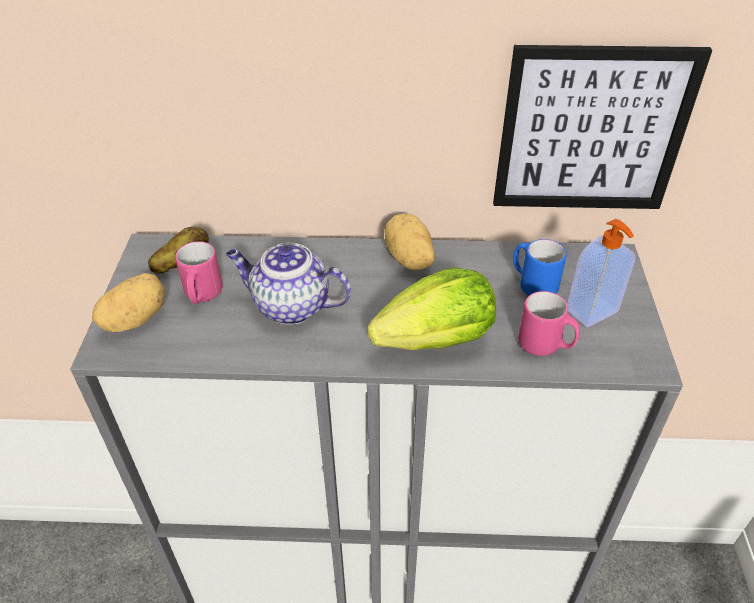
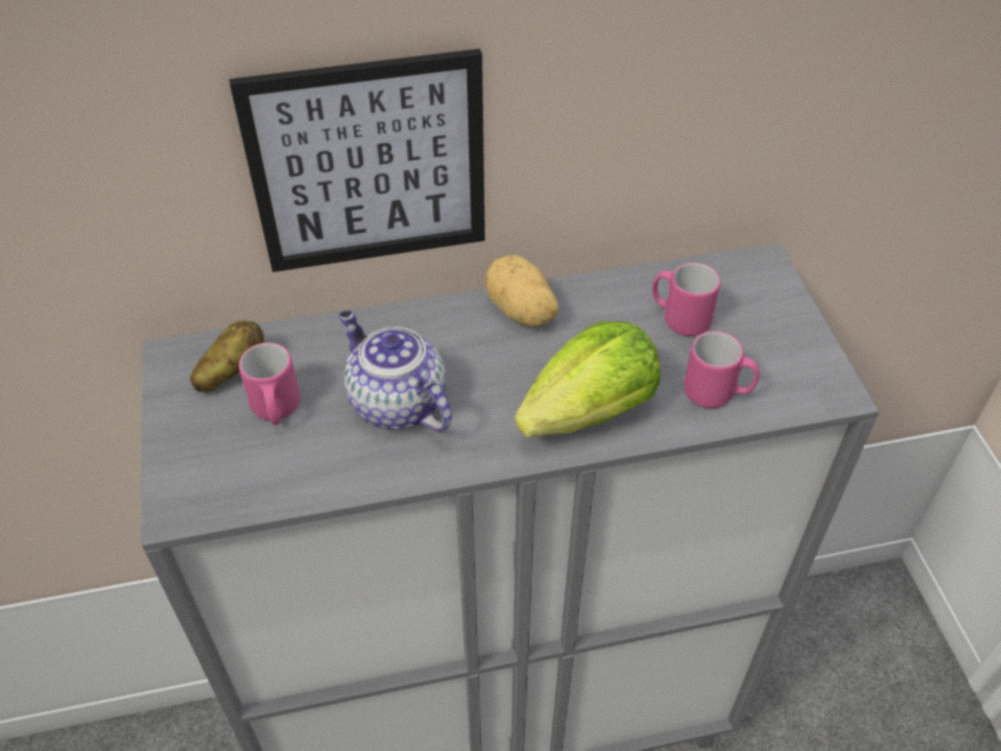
camera: 15 degrees left, 5 degrees up
(134, 319) = (199, 460): potato -> none
(290, 306) = (395, 403): teapot -> teapot turned 45 degrees clockwise
(532, 284) = (679, 318): blue mug -> pink mug
(591, 131) = (723, 121): picture -> picture (368, 164)
(593, 312) = (758, 340): soap dispenser -> none

